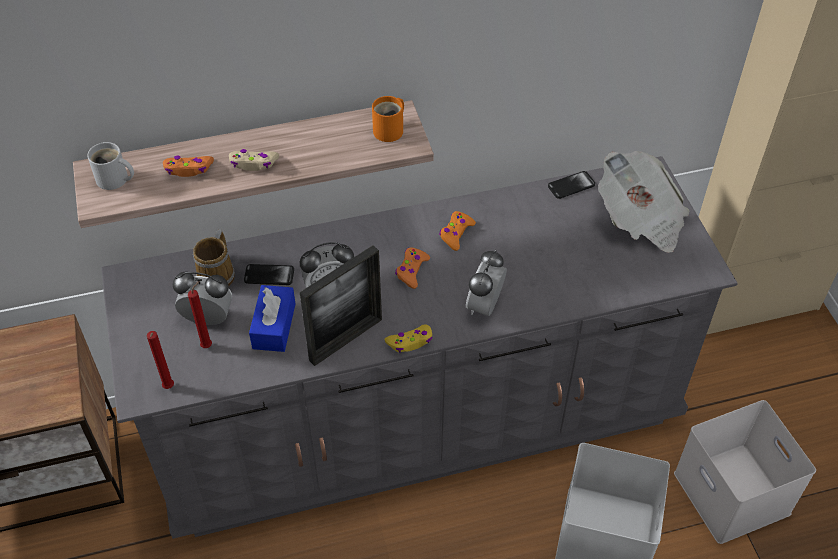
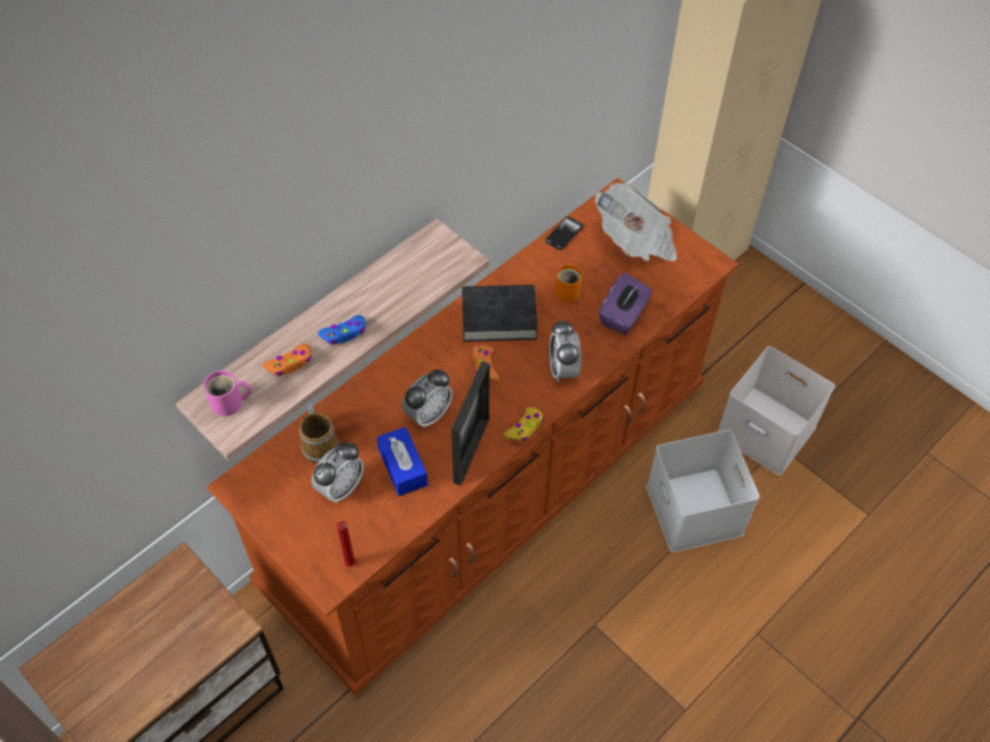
camera: 30 degrees left, 5 degrees up
(114, 180) = (230, 403): white mug -> pink mug
(208, 318) = (340, 487): alarm clock -> alarm clock turned 150 degrees clockwise
(208, 345) = (358, 511): red candle -> none
(254, 163) = (344, 333): beige game controller -> blue game controller
(269, 275) = (366, 425): phone -> none
(391, 130) = (439, 253): orange mug -> orange mug (568, 290)
(418, 416) = (490, 486): grey dresser -> brown dresser
(456, 234) = (499, 317): orange game controller -> black book
(580, 282) = (623, 315): none -> purple tissue box

